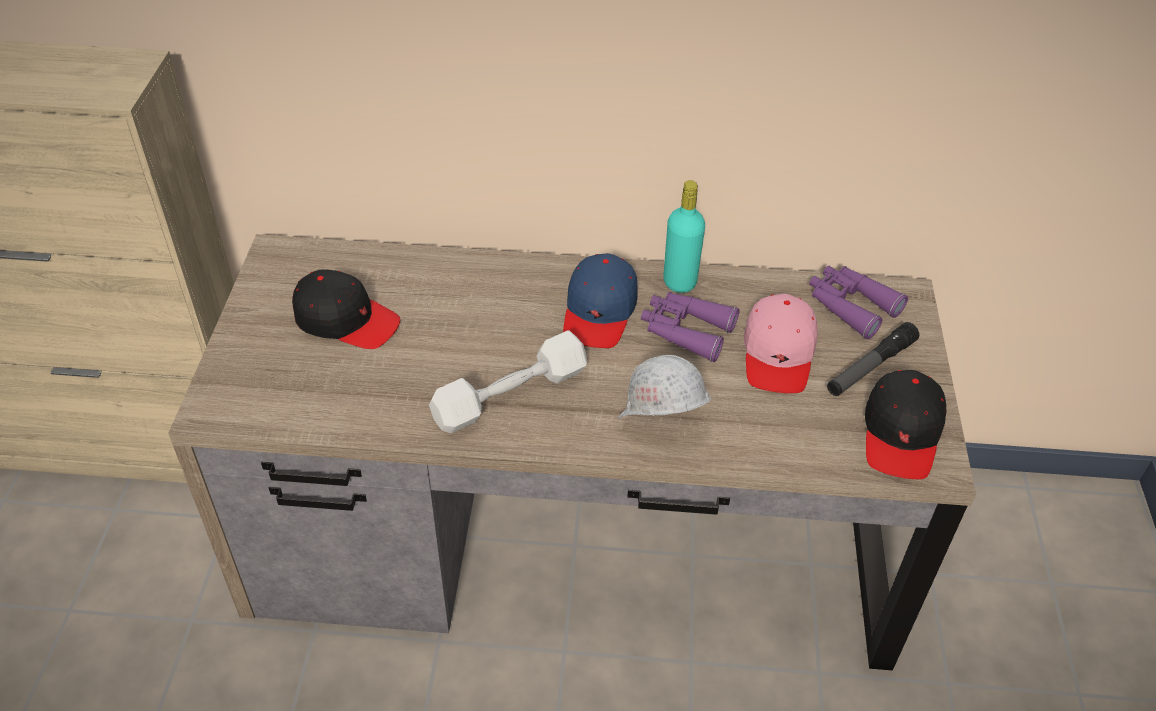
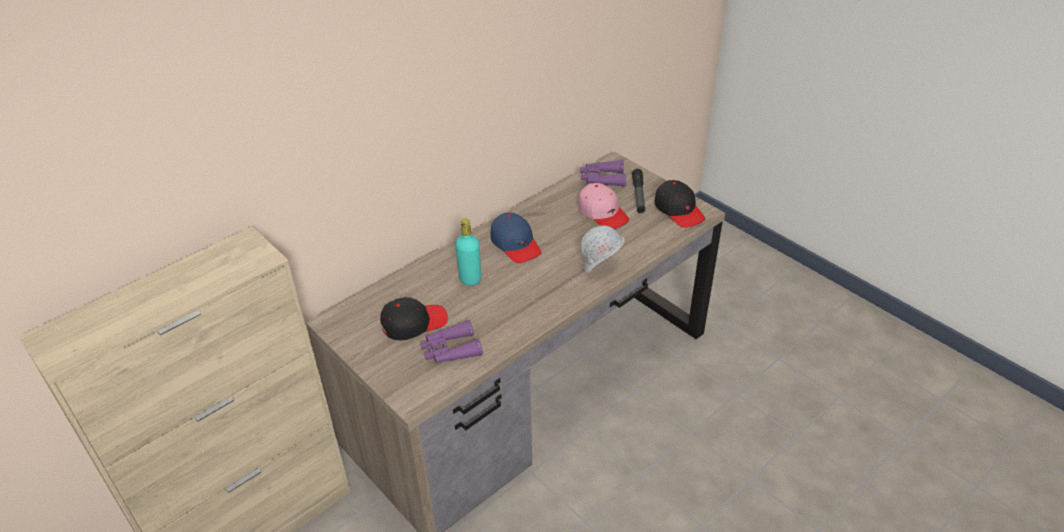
camera: 45 degrees left, 5 degrees down
(510, 395) = (530, 298): white dumbbell -> none
(679, 282) = (529, 212): turquoise bottle -> turquoise bottle (470, 279)
(685, 331) = (558, 228): purple binoculars -> purple binoculars (450, 350)

